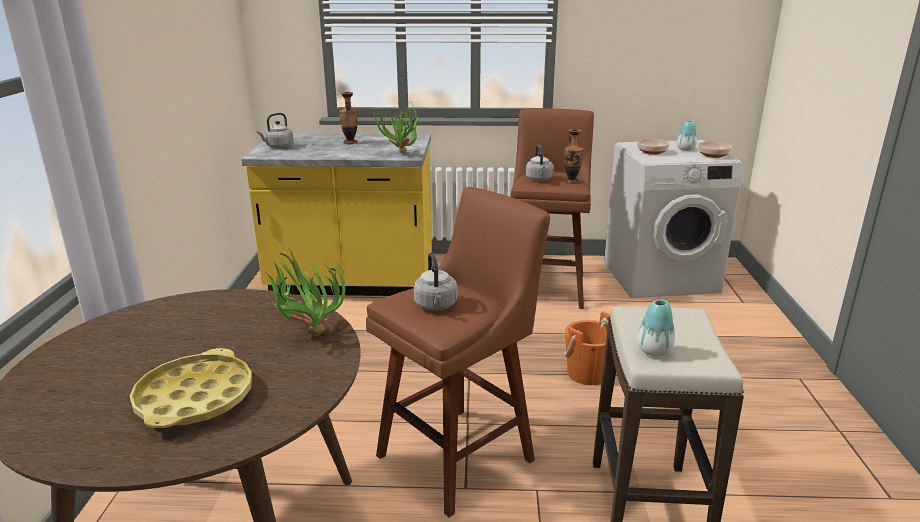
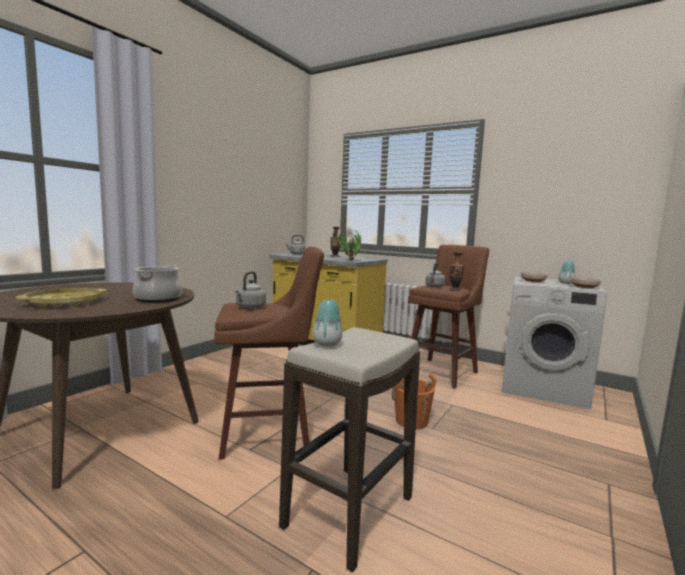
camera: 30 degrees right, 15 degrees down
(306, 336) = (158, 299): potted plant -> cooking pot

